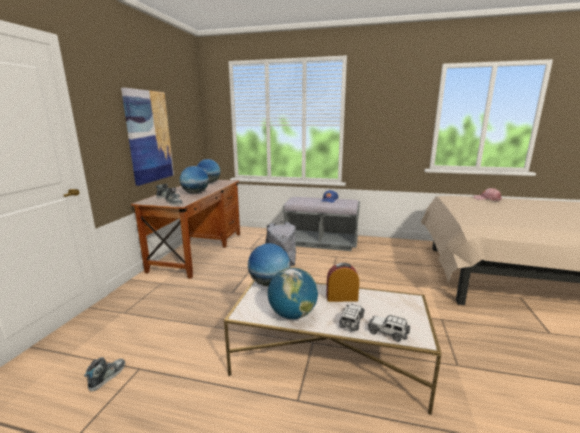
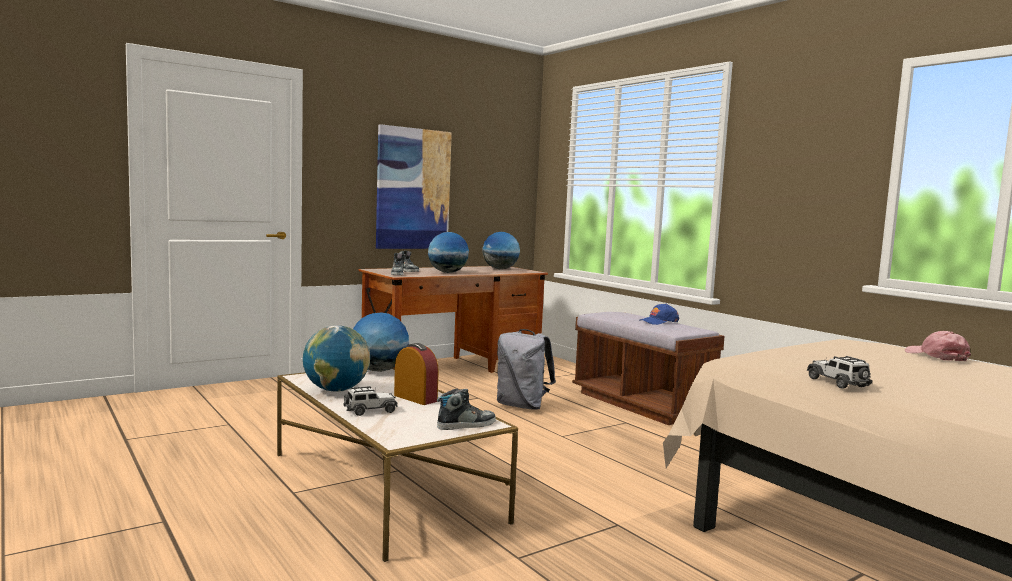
camera: 40 degrees right, 10 degrees down
(107, 376) = (203, 419): shoe -> shoe (466, 425)
(321, 243) = (641, 404): grey bench -> brown bench
(388, 333) = (380, 426): toy car -> toy car (838, 383)

